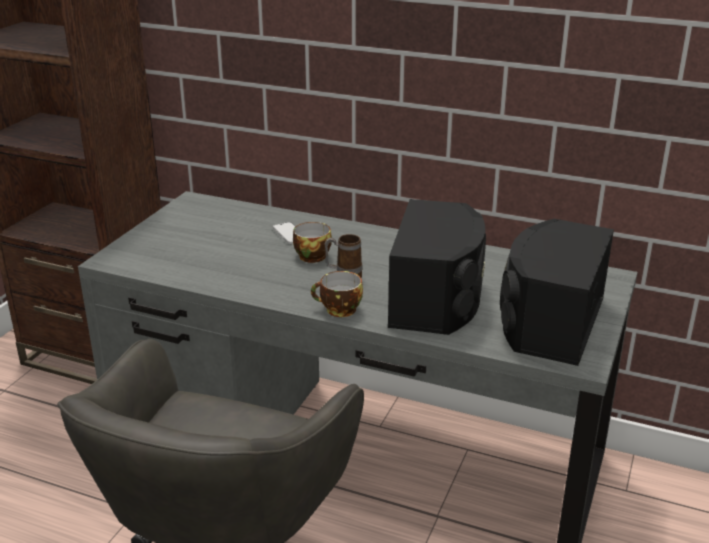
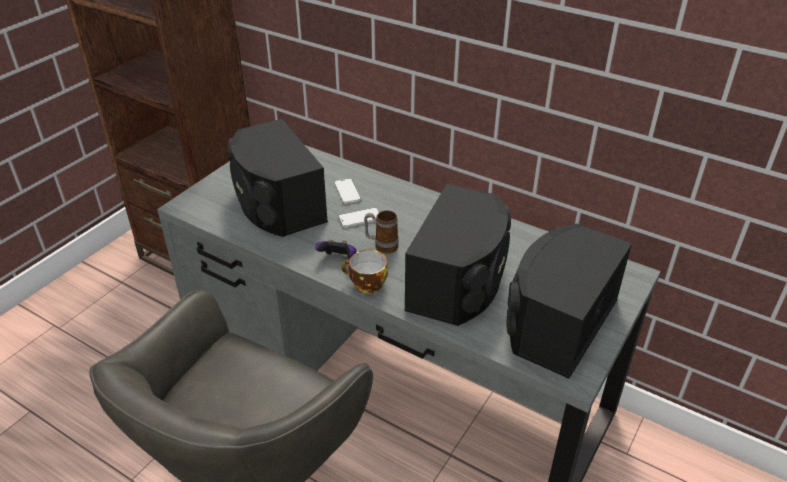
camera: 10 degrees right, 10 degrees up
(214, 251) = (276, 204): none -> black speaker
(300, 291) = (338, 259): none -> game controller
(311, 255) = (359, 218): cup -> phone

